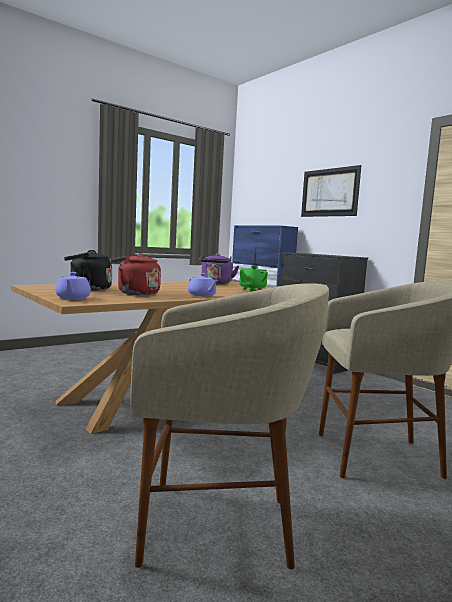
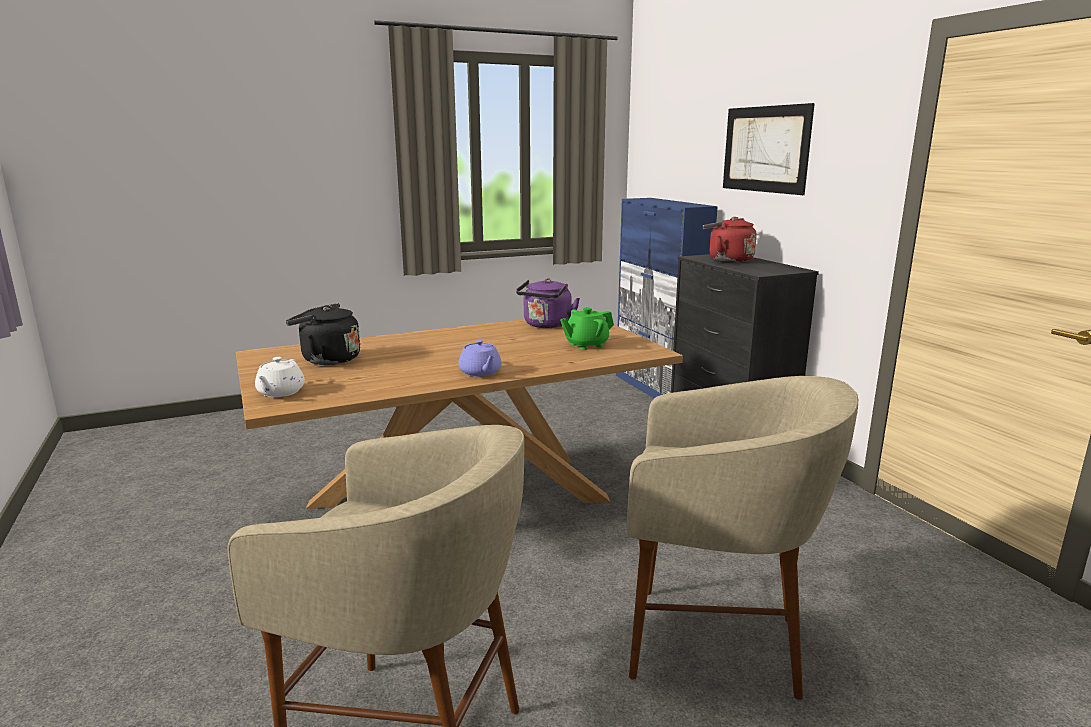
camera: 15 degrees right, 10 degrees up
(72, 298) = (280, 392): purple teapot -> white teapot
(136, 293) = (384, 371): red kettle -> red kettle (727, 260)

